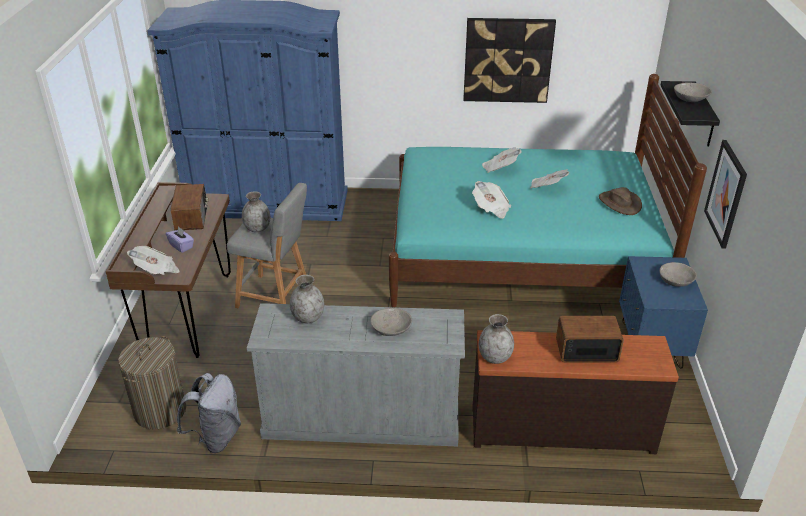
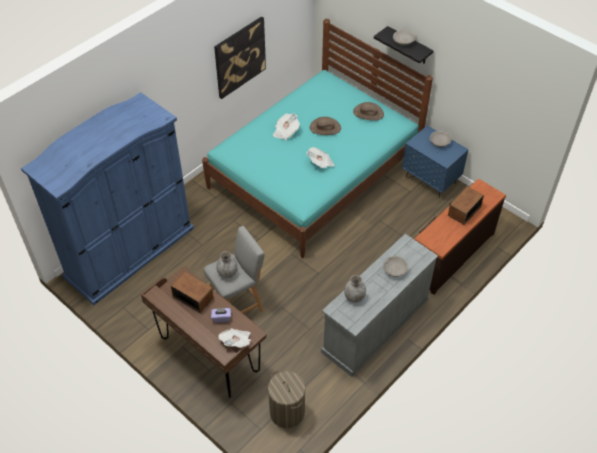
camera: 50 degrees left, 15 degrees up
(216, 437) = (332, 396): grey backpack -> none
(495, 357) = (439, 245): grey vase -> none
(547, 187) = (325, 128): newspaper -> brown hat
(726, 194) = (459, 89): picture -> none

